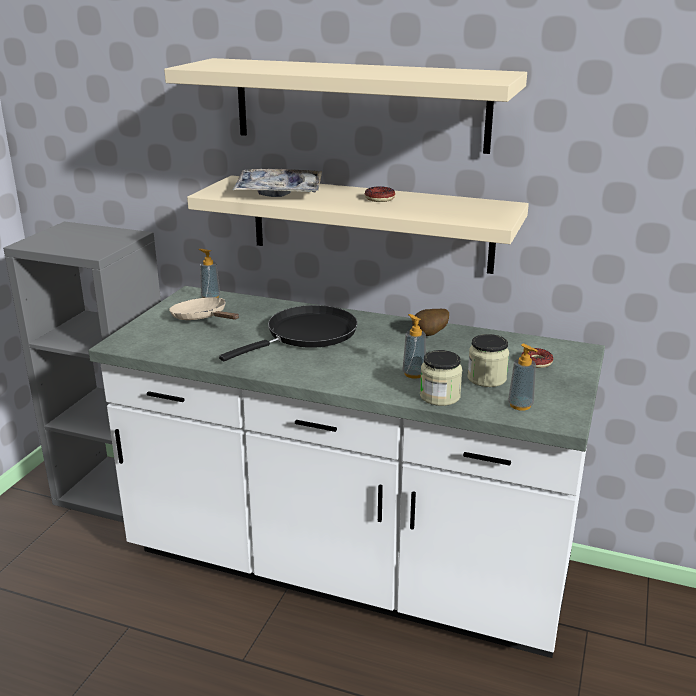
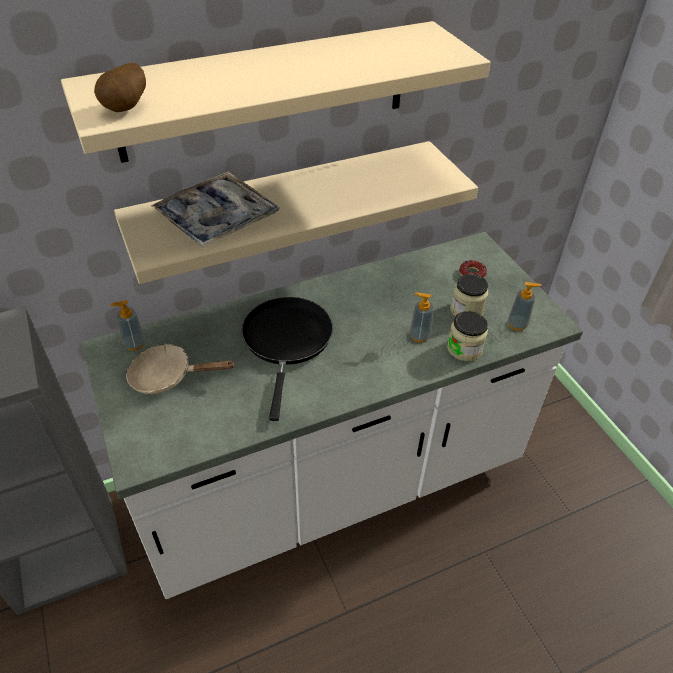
camera: 45 degrees left, 20 degrees up
(379, 198) = (320, 187): donut -> none
(430, 335) = (374, 285): potato -> potato (127, 108)

